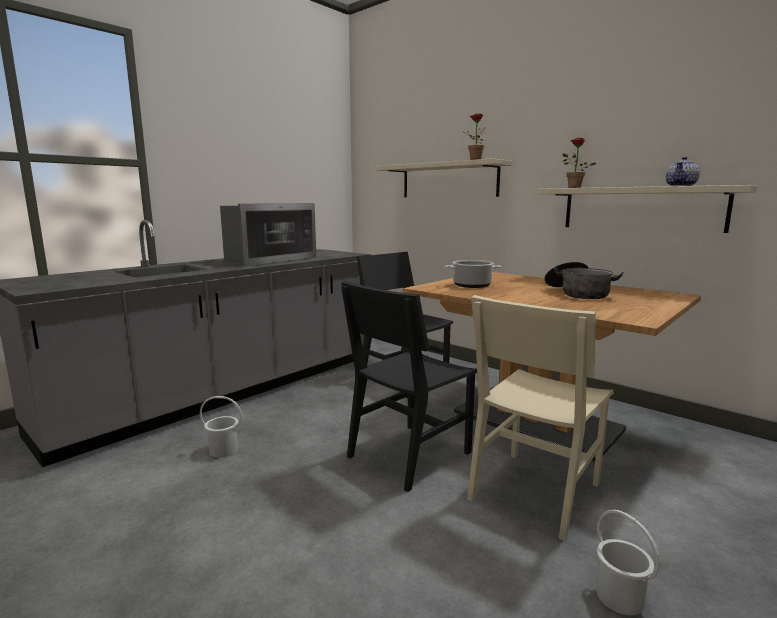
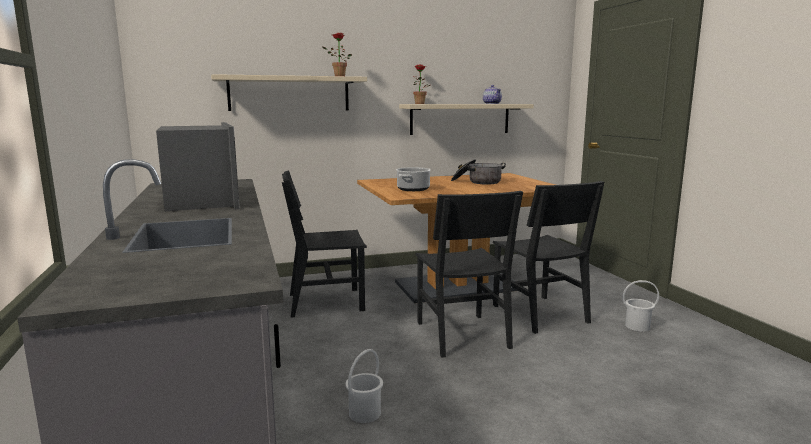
camera: 60 degrees left, 0 degrees up
(534, 490) = (539, 313): beige chair -> black chair

